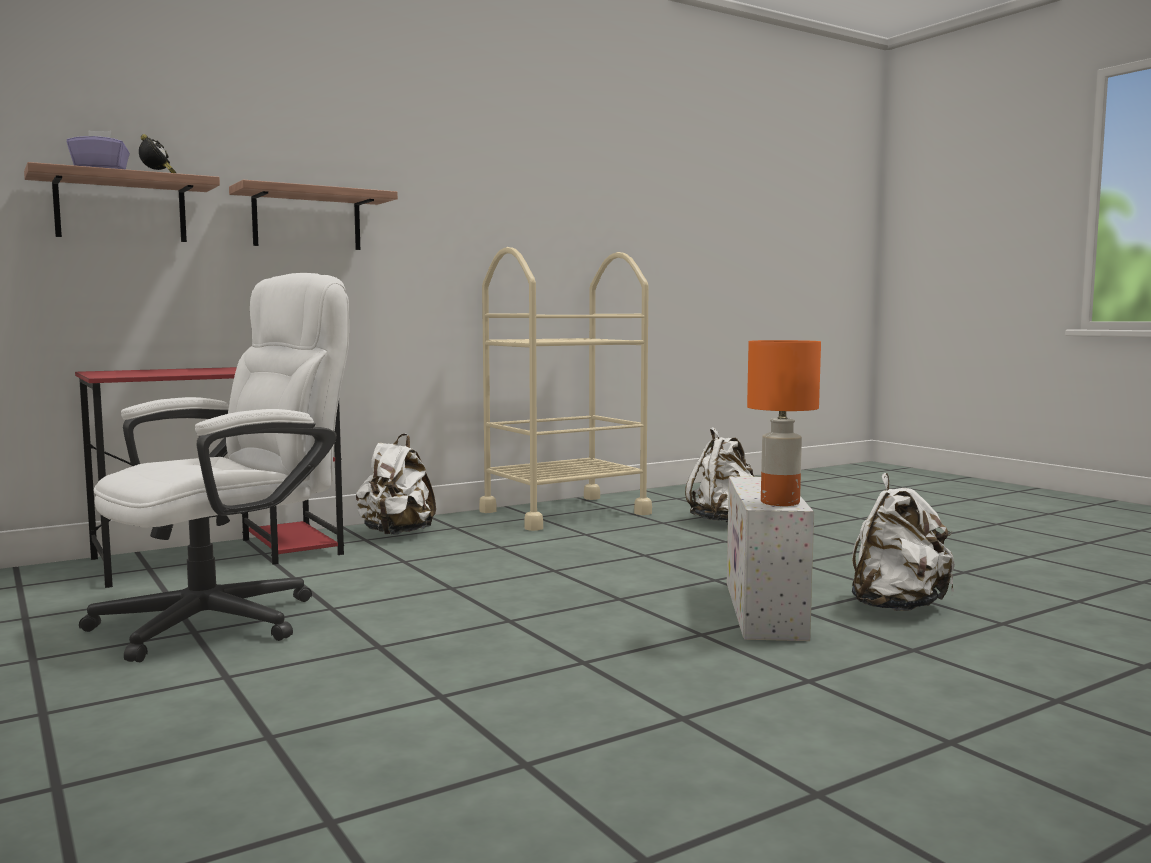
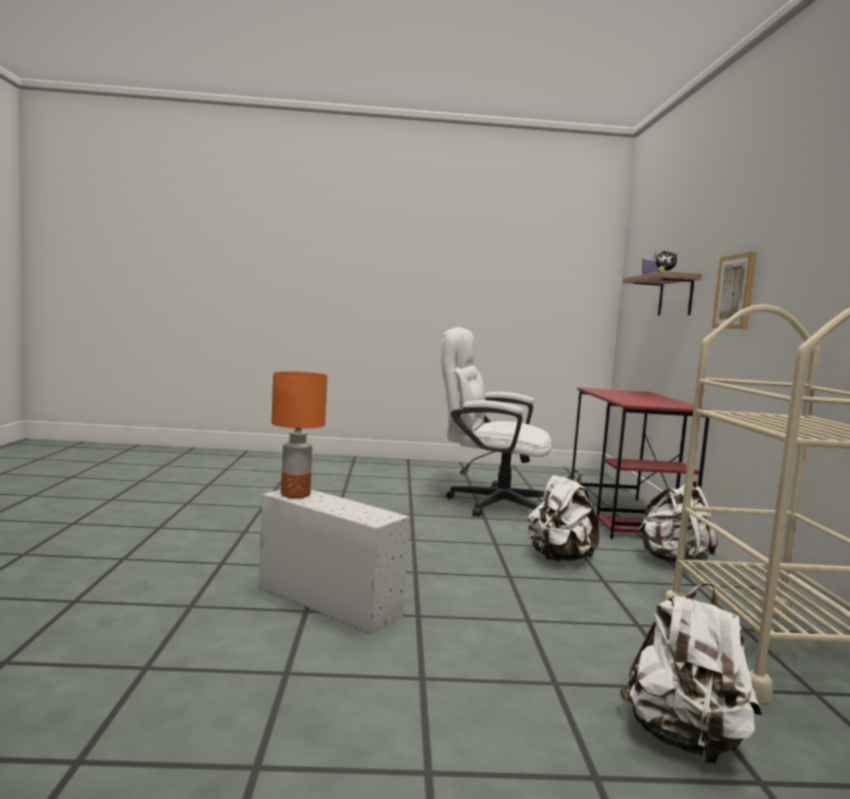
camera: 120 degrees right, 0 degrees up
(229, 618) = (490, 503): white office chair -> white office chair turned 120 degrees clockwise
(307, 220) = (736, 292): shelf -> picture
(897, 607) = (248, 647): white backpack -> white backpack (559, 558)

